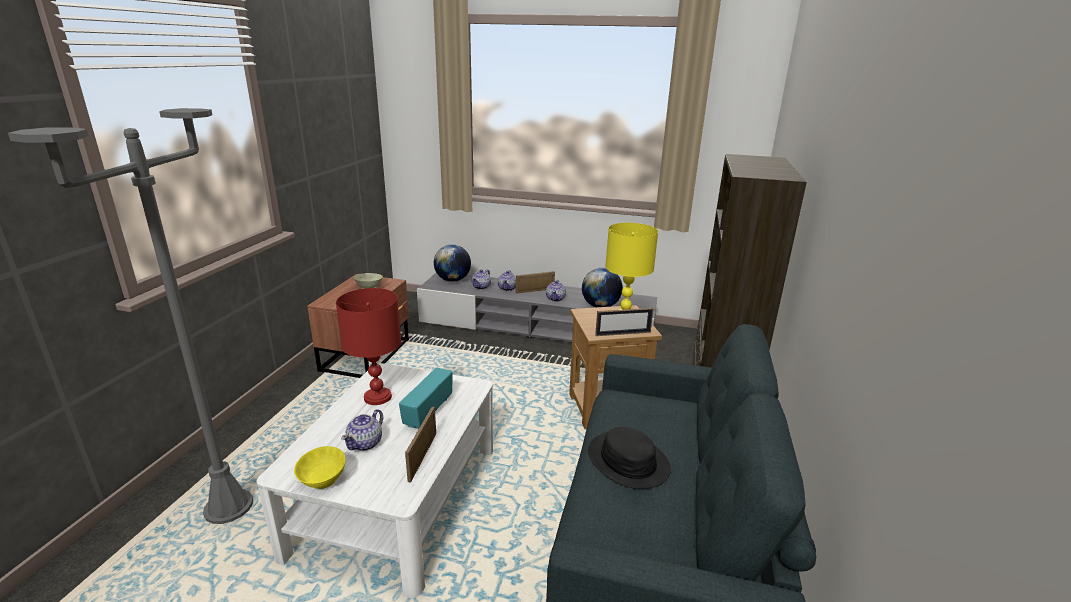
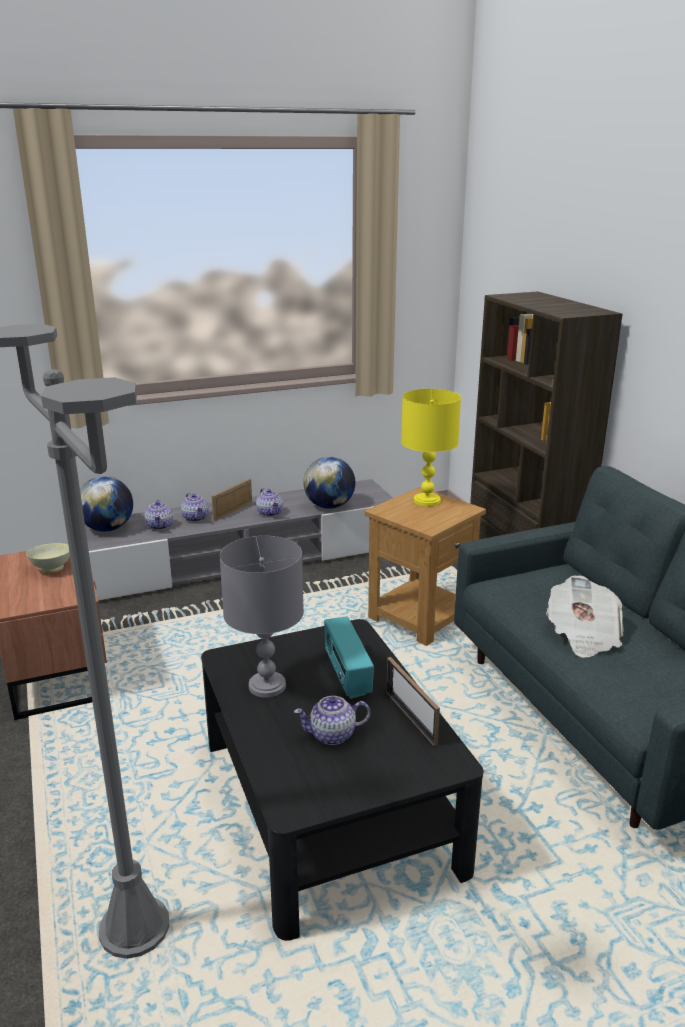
camera: 35 degrees left, 0 degrees up
(322, 481) = (350, 792): yellow bowl -> none
(365, 443) = (333, 735): teapot -> teapot turned 90 degrees clockwise
(377, 397) = (267, 686): red table lamp -> grey table lamp
(397, 498) = (329, 804): white coffee table -> black coffee table
(623, 333) = (452, 518): picture frame -> none
(627, 461) = (583, 635): black hat -> newspaper

